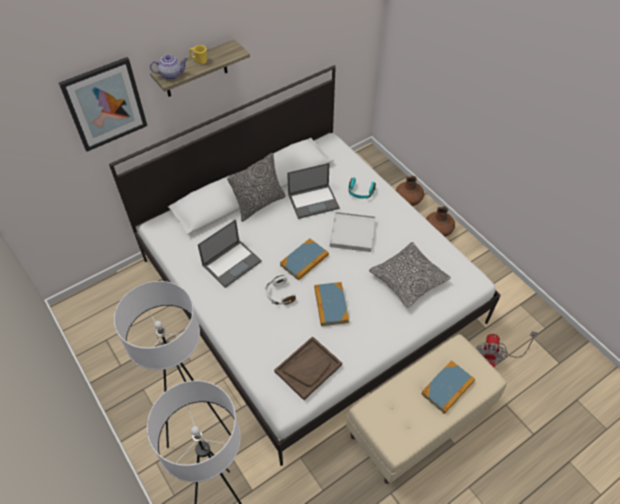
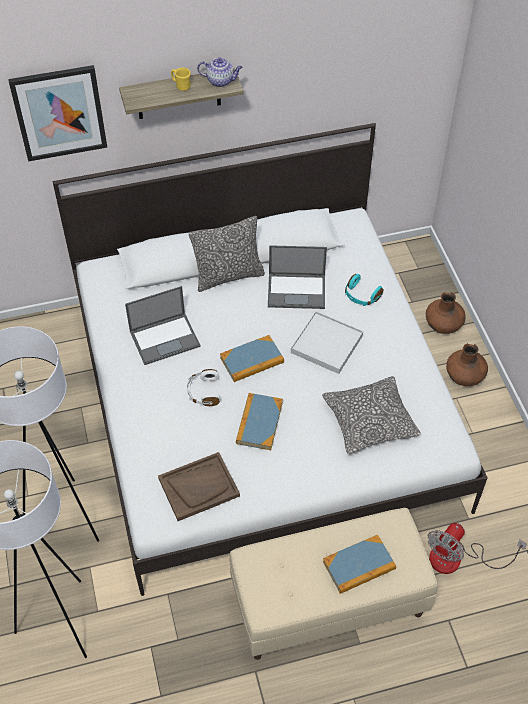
camera: 20 degrees right, 0 degrees up
(171, 74) = (142, 96): teapot -> teapot (221, 81)

